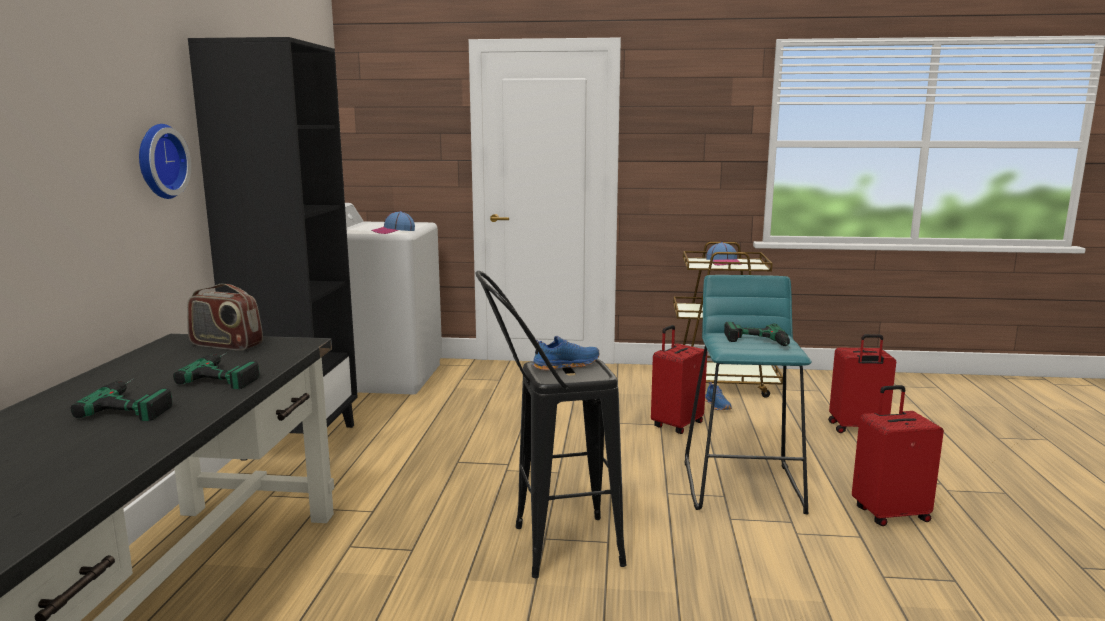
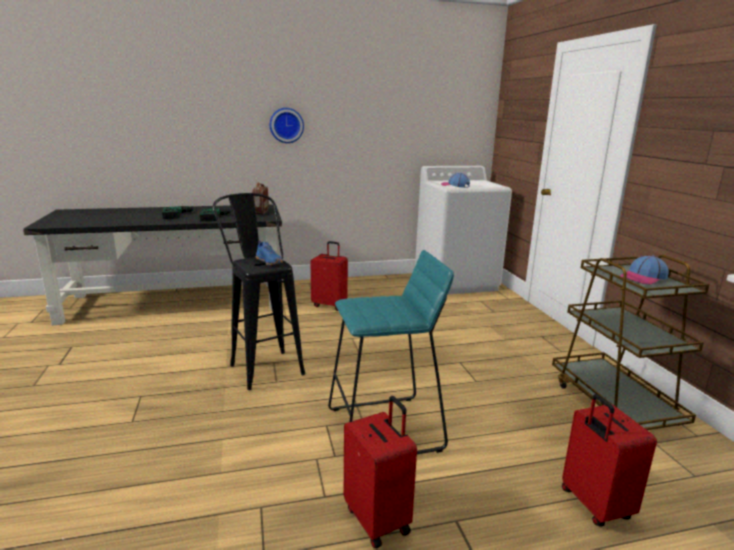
camera: 70 degrees right, 5 degrees up
(299, 441) = (350, 285): black bookcase -> none
(676, 425) = (482, 388): red suitcase -> red suitcase (330, 305)
(718, 406) = (552, 406): blue shoe -> none
(758, 343) = (376, 309): power drill -> none

